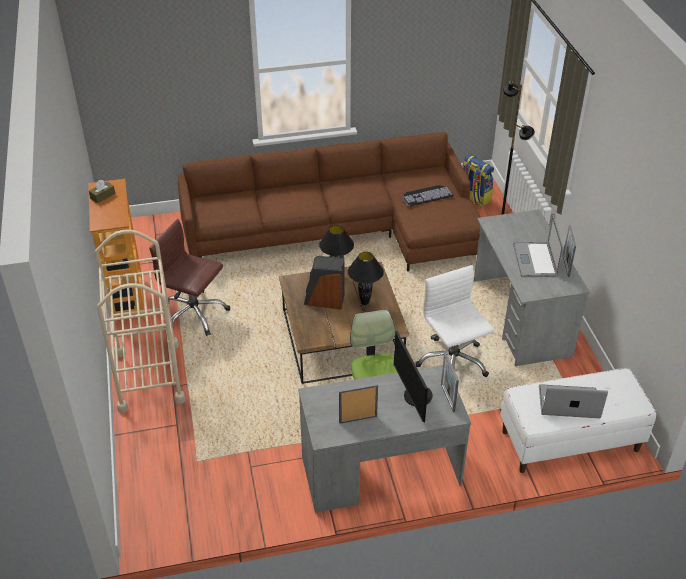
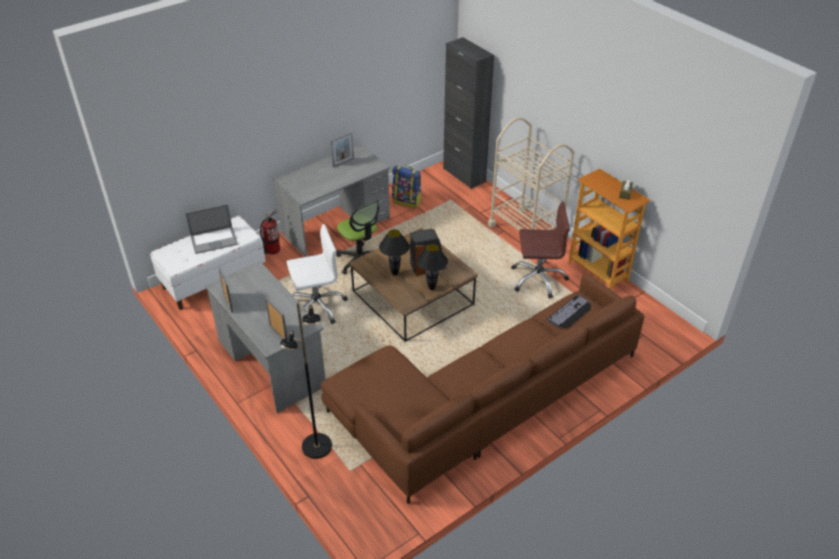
camera: 155 degrees right, 0 degrees up
(140, 503) = (464, 175): none -> black cabinet
(414, 397) = (314, 181): monitor -> none
(427, 195) = (397, 392): keyboard -> keyboard (570, 313)
(447, 398) = (293, 186): picture frame -> picture frame (278, 333)
(452, 362) = (317, 306): white office chair -> white office chair turned 60 degrees counterclockwise
(474, 198) = (365, 501): backpack -> backpack (407, 201)
(482, 462) = (272, 250): none -> fire extinguisher
(535, 260) = (257, 300): laptop -> none

